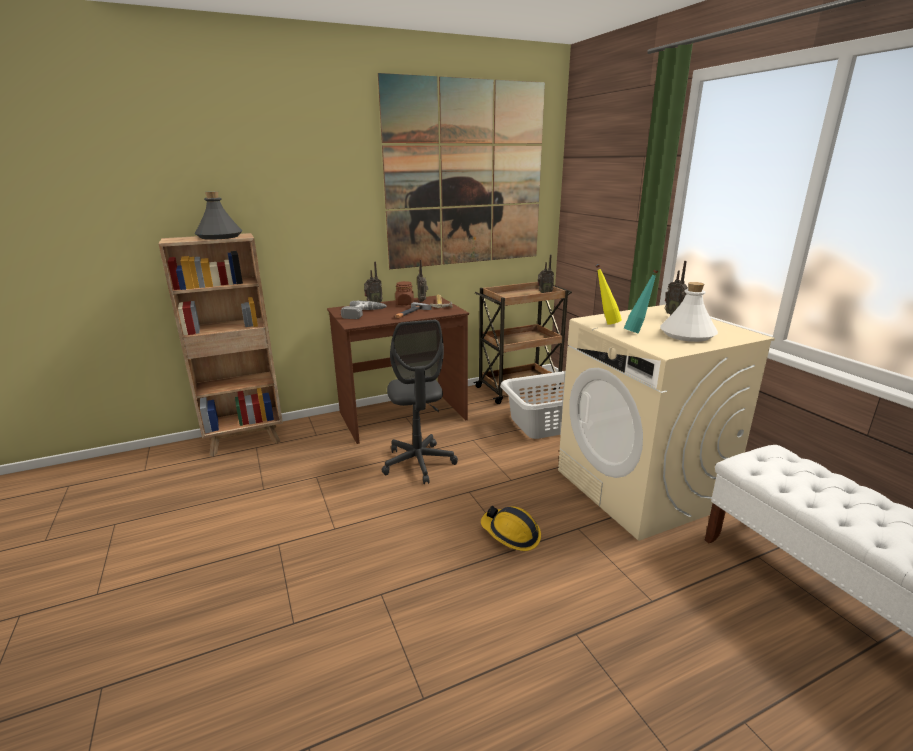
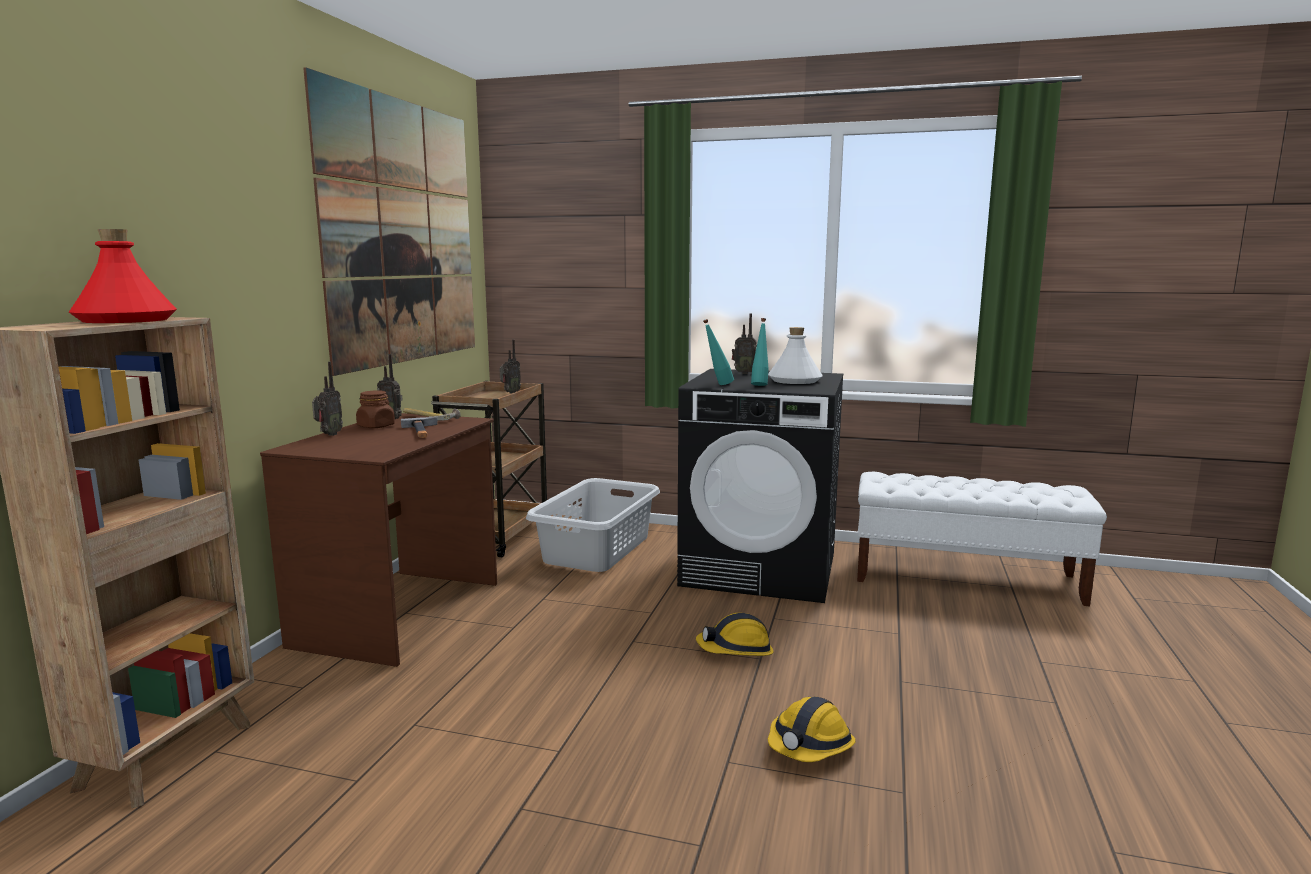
camera: 50 degrees left, 10 degrees down
(219, 237) = (124, 320): grey bottle -> red bottle
(364, 314) = (354, 445): power drill -> none
(418, 463) = (526, 645): grey office chair -> none
(433, 623) = (810, 746): none -> hard hat
(605, 323) = (717, 385): yellow bottle -> turquoise bottle
(641, 488) = (761, 569): beige washing machine -> black washing machine

